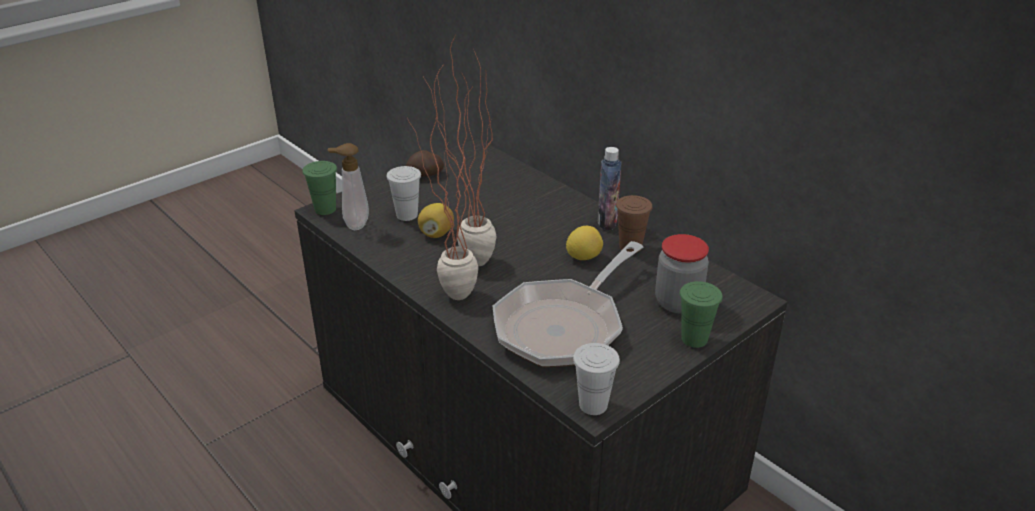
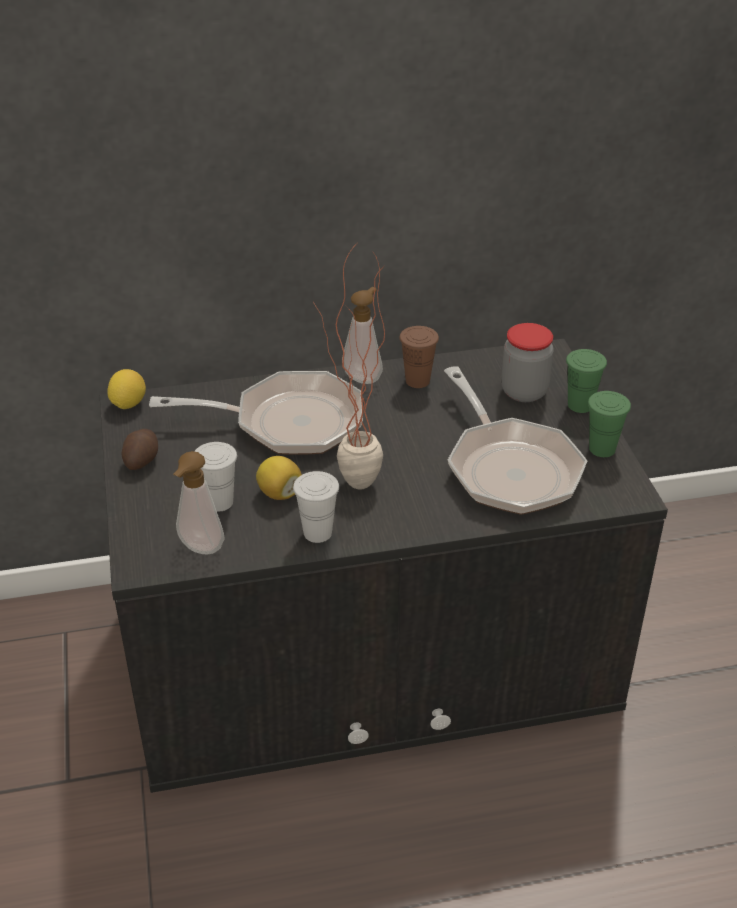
camera: 60 degrees left, 5 degrees up
(325, 209) = (140, 563): green cup -> green cup (602, 449)
(450, 301) = (415, 525): potted plant -> none
(517, 210) = (288, 422): none -> frying pan
(583, 257) = (410, 414): lemon -> lemon (128, 404)
(593, 405) = (629, 494): white cup -> white cup (317, 533)
(607, 222) = (364, 377): bottle -> soap dispenser

